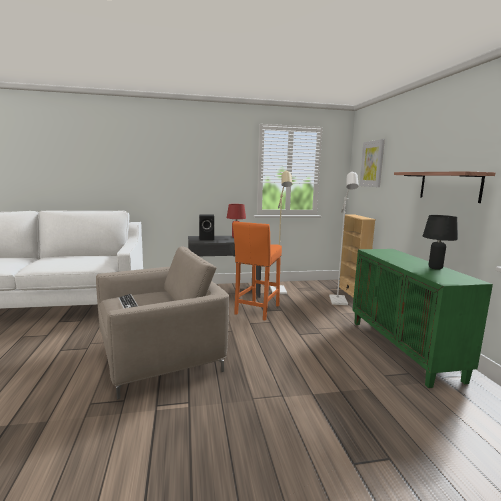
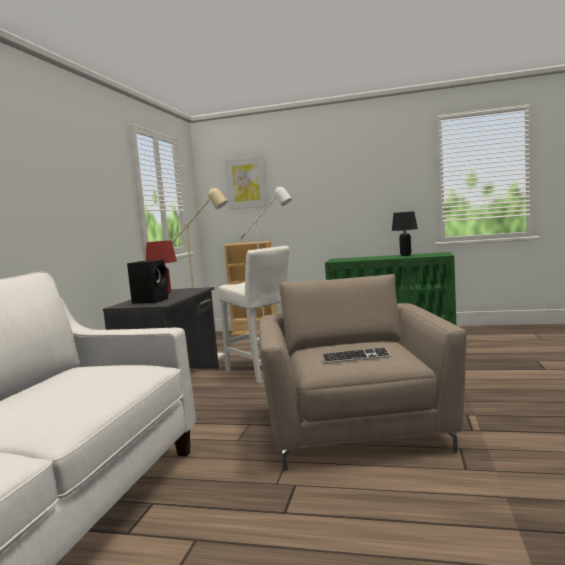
camera: 65 degrees left, 5 degrees down
(256, 311) = (261, 372): orange stool -> white stool
(449, 186) = (369, 193): shelf -> none

